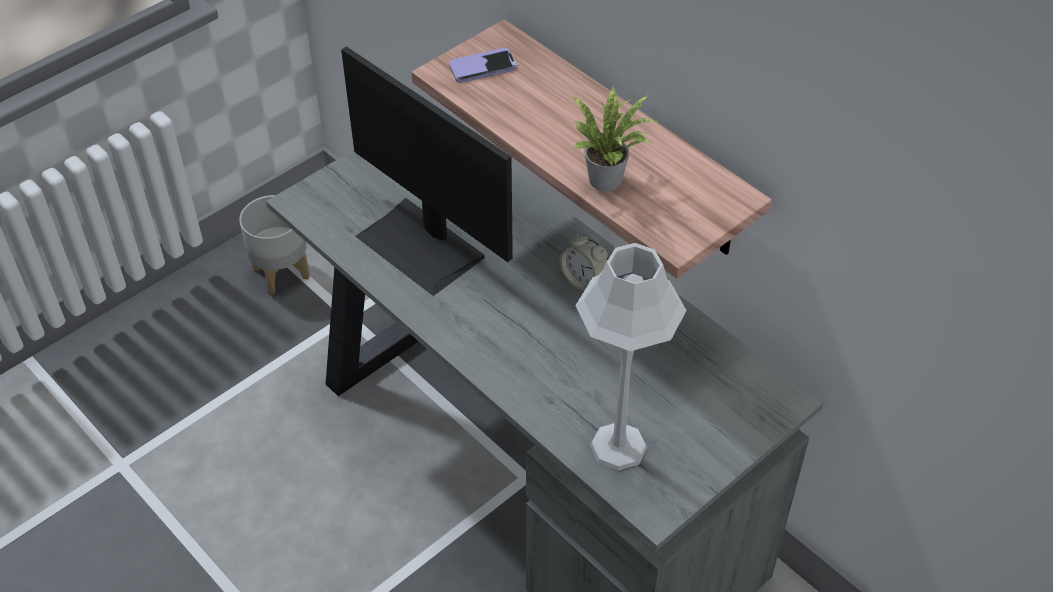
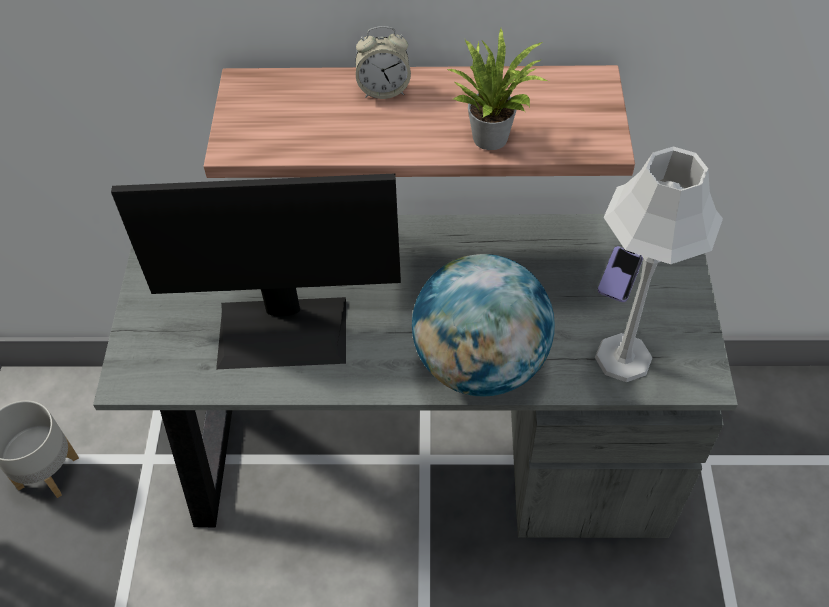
camera: 45 degrees left, 5 degrees up
(483, 67) = (263, 119): phone -> phone (620, 275)
(515, 367) = (479, 363): none -> globe
(584, 280) = (440, 257): alarm clock -> alarm clock (383, 89)

